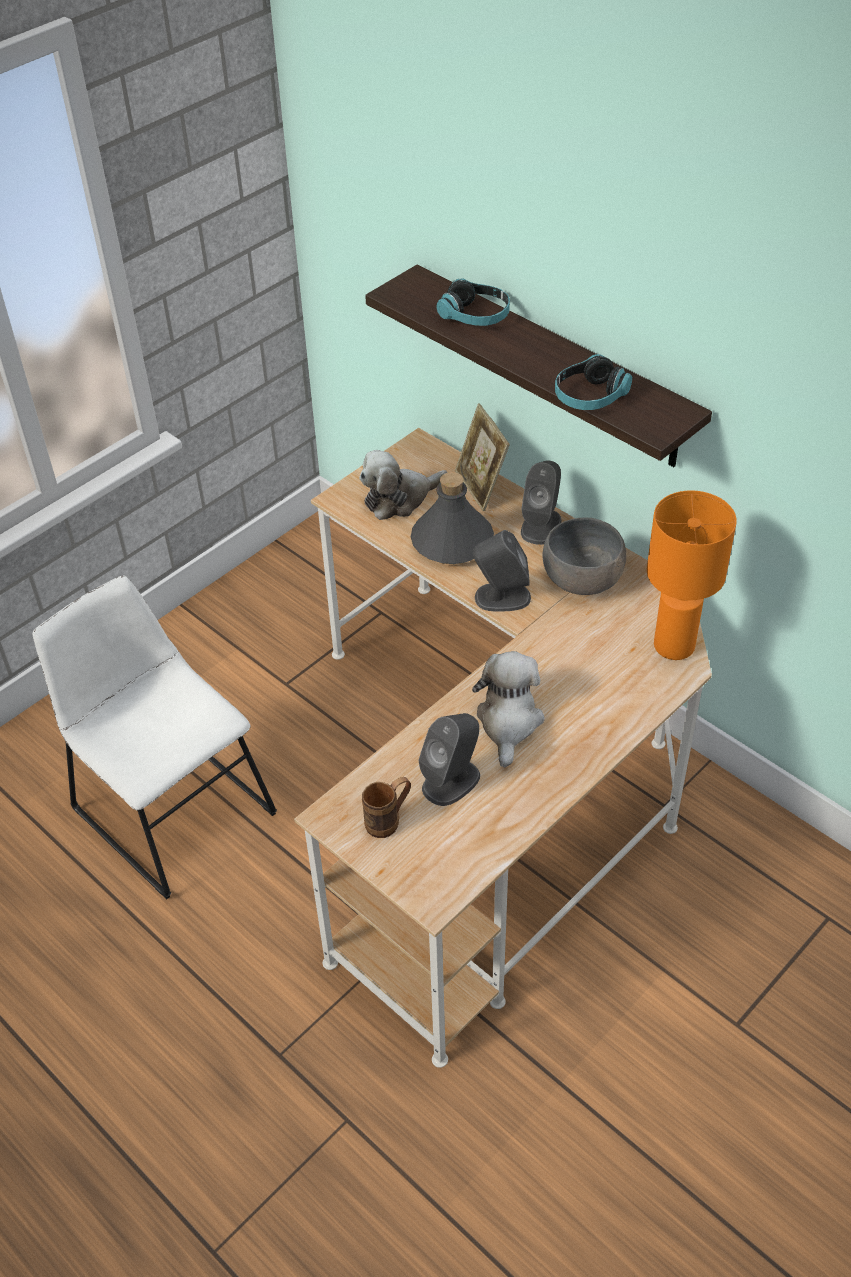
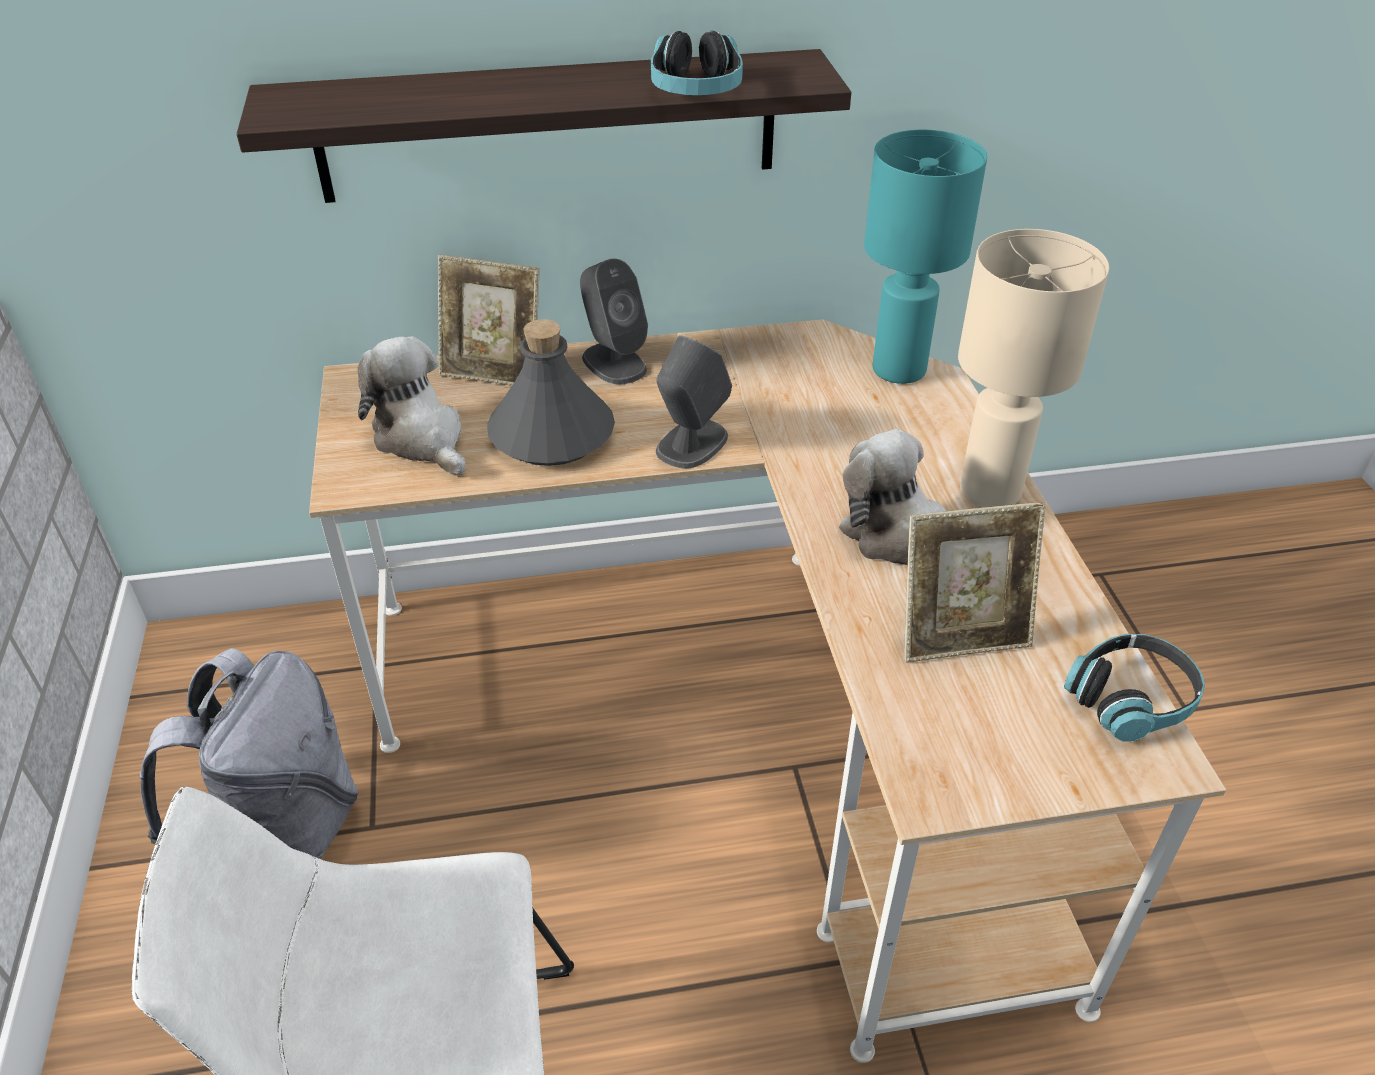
camera: 55 degrees left, 5 degrees down
(252, 657) = (284, 838): none -> grey backpack
(389, 821) = (986, 733): brown mug -> none
(399, 498) = (421, 438): plush toy -> plush toy turned 135 degrees clockwise
(451, 781) = (961, 636): grey speaker -> picture frame
(475, 316) = (426, 90): headphones -> headphones (1130, 699)
(582, 579) = (732, 377): grey bowl -> none
(590, 741) = (989, 492): none -> beige table lamp
(675, 645) = (898, 369): orange table lamp -> turquoise table lamp

